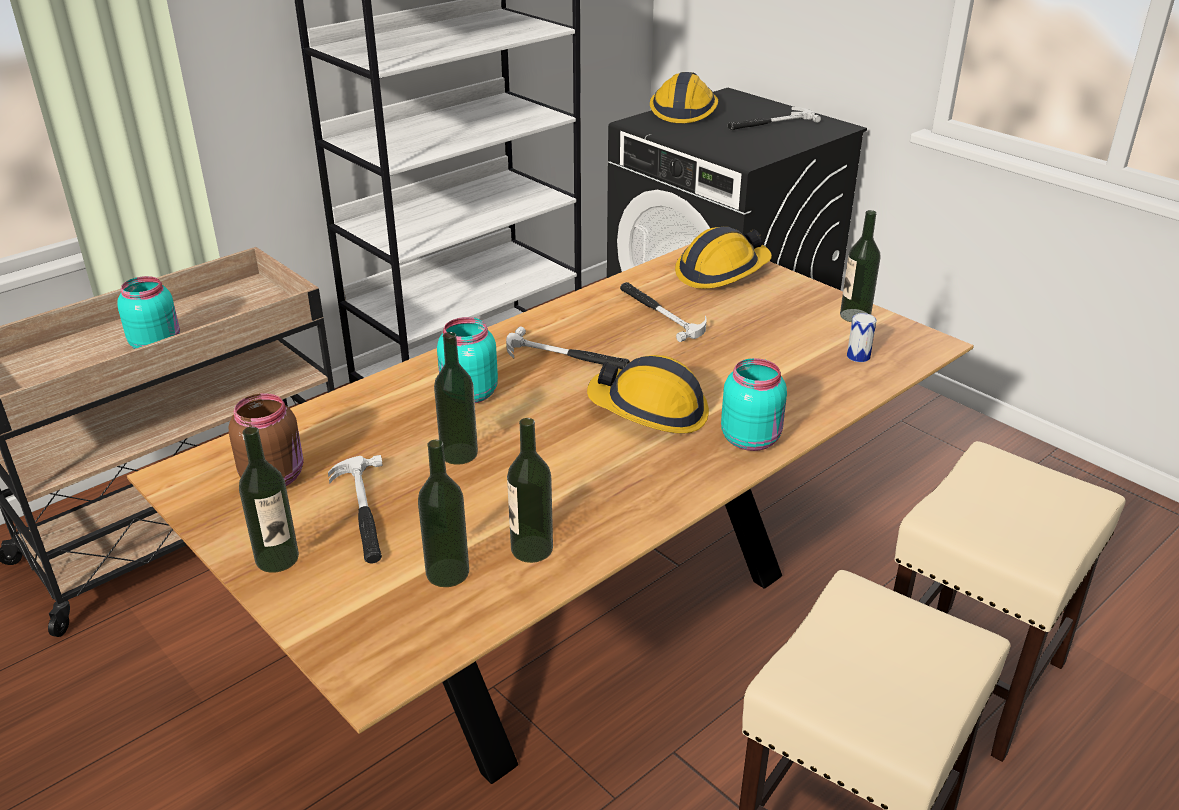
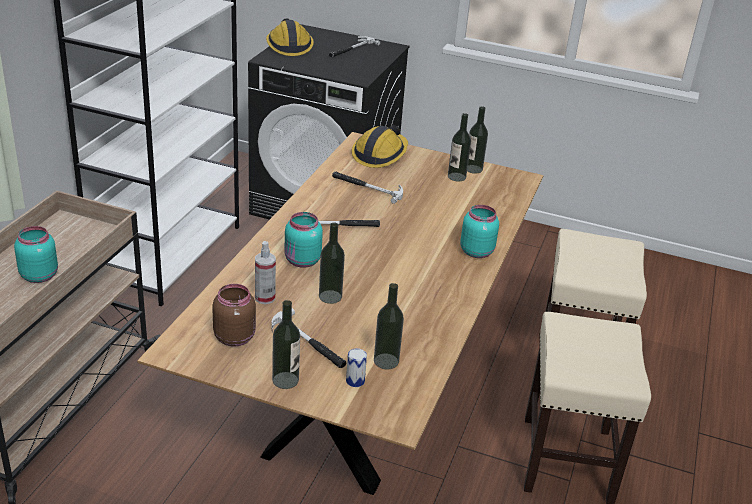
camera: 30 degrees left, 0 degrees up
(368, 433) = (265, 298): none -> spray bottle
(531, 549) = (417, 337): bottle -> bottle (456, 177)
(650, 410) = (412, 247): hard hat -> none
(858, 356) = (493, 193): can -> can (355, 381)

